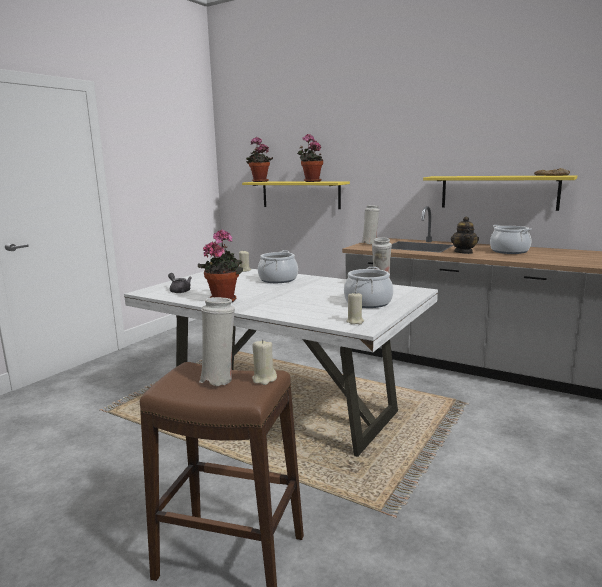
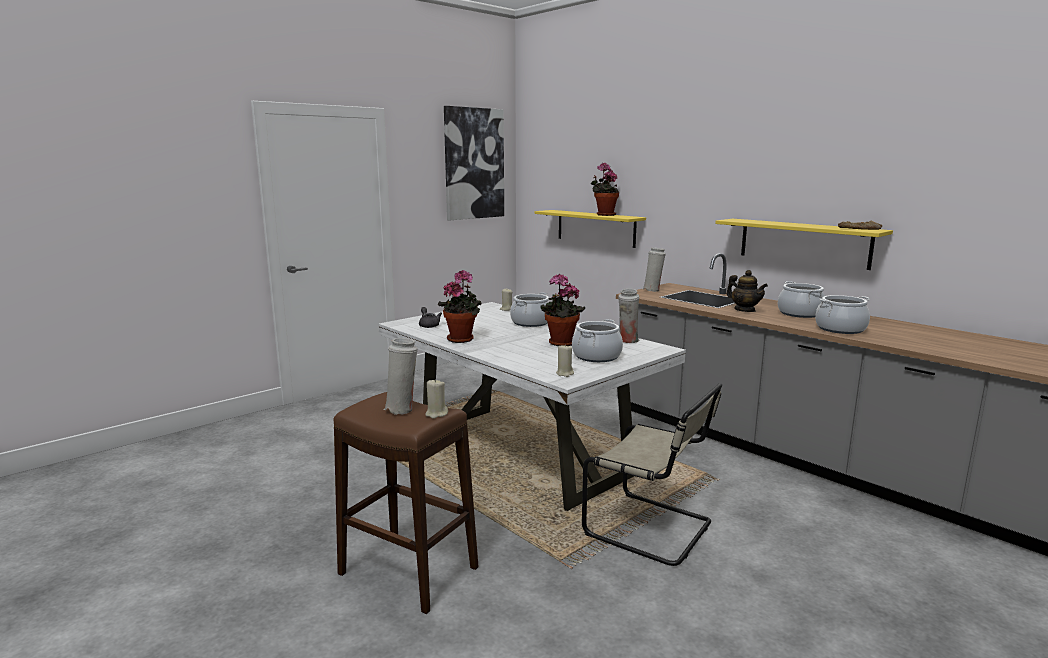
camera: 15 degrees right, 0 degrees up
(180, 140) = (474, 164): none -> picture
(259, 181) = (553, 211): potted plant -> potted plant (560, 344)
(444, 461) = (653, 529): none -> beige chair
(464, 252) = (744, 310): teapot -> teapot turned 60 degrees counterclockwise
(556, 260) = (840, 329): none -> cooking pot

